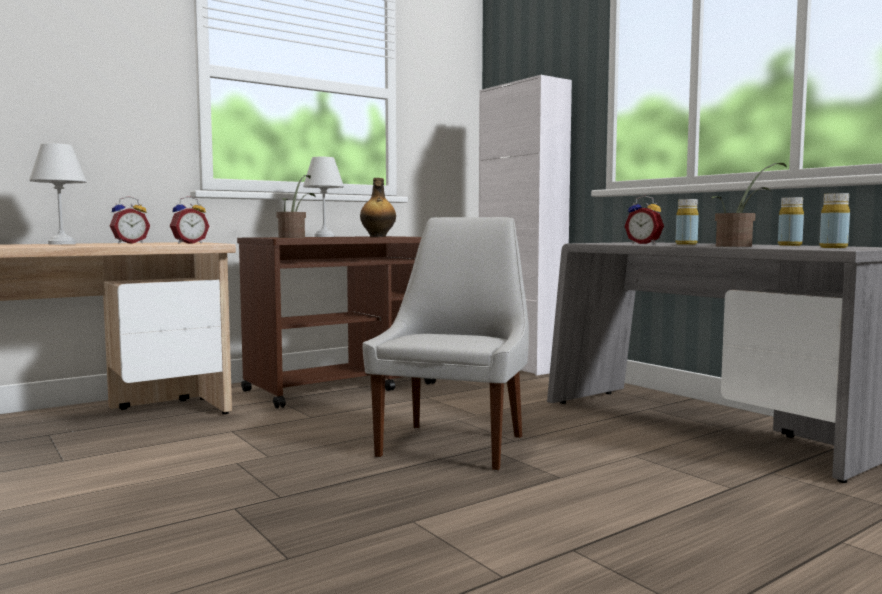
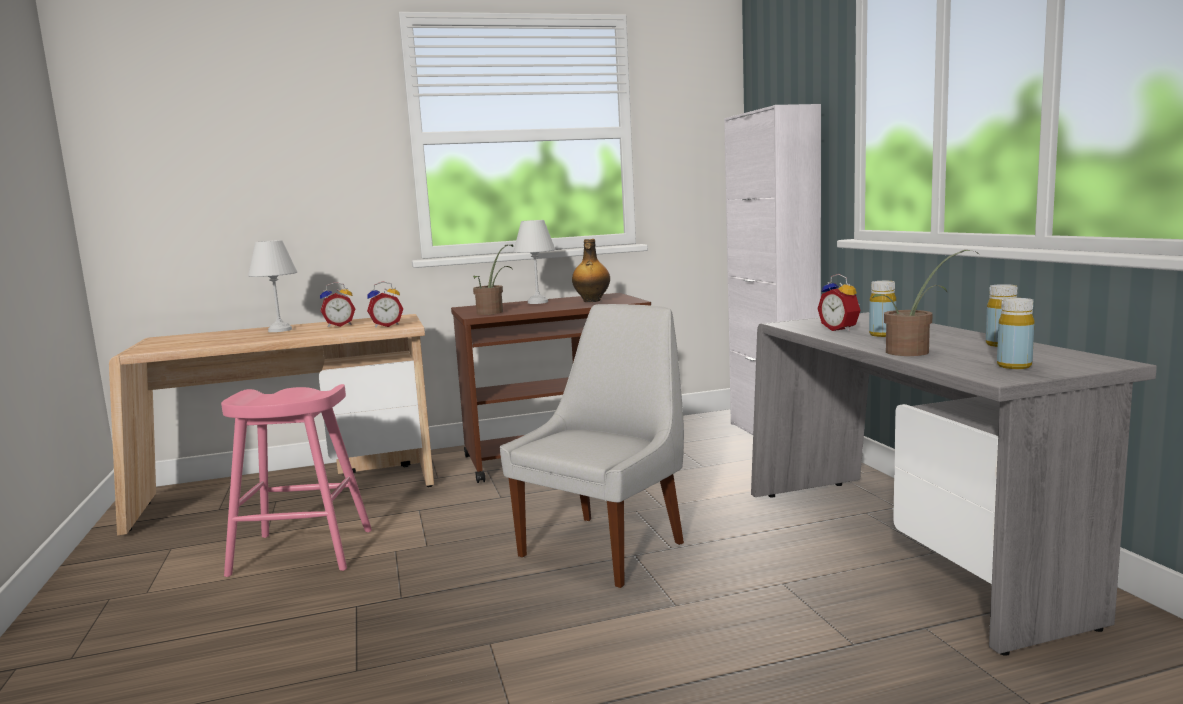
camera: 20 degrees right, 5 degrees up
(125, 472) = (302, 552): none -> pink stool

